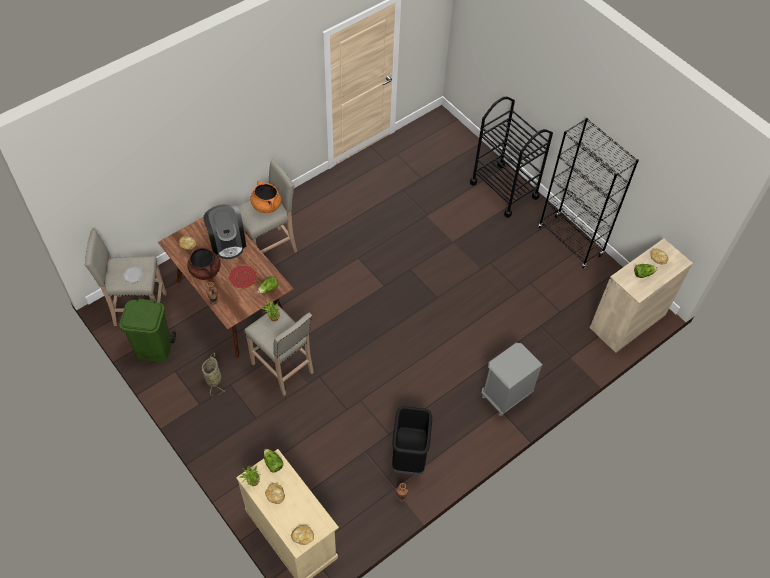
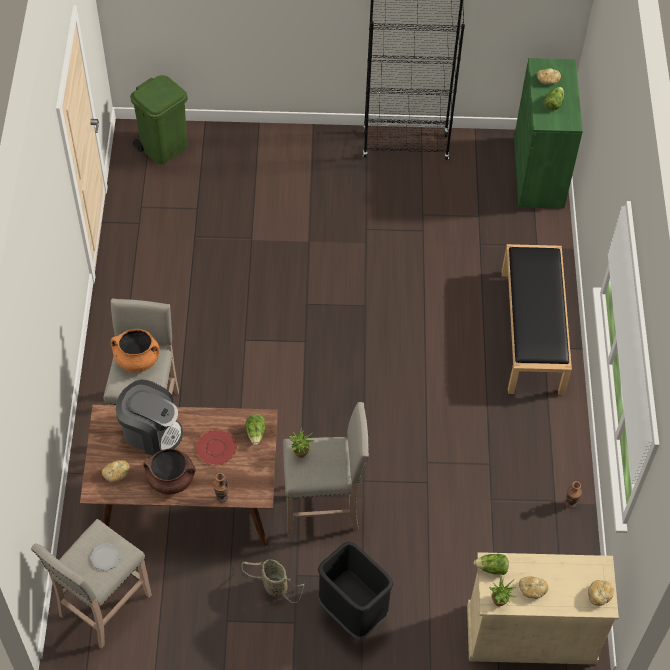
camera: 50 degrees left, 0 degrees up
(154, 348) = (176, 623): green trash can -> green trash can (164, 147)
(409, 456) = (530, 464): black trash can -> black trash can (352, 613)
(504, 190) = (287, 150): black cart -> none
(505, 396) = (532, 332): grey nightstand -> black bench
(627, 321) = (538, 172): beige cabinet -> green cabinet

